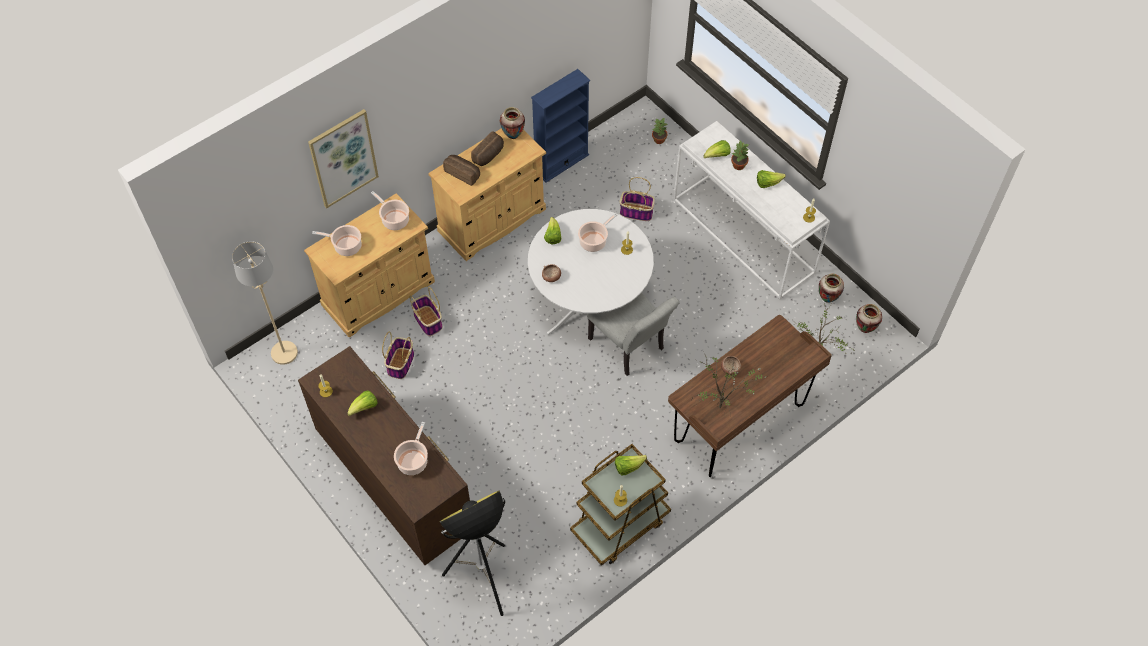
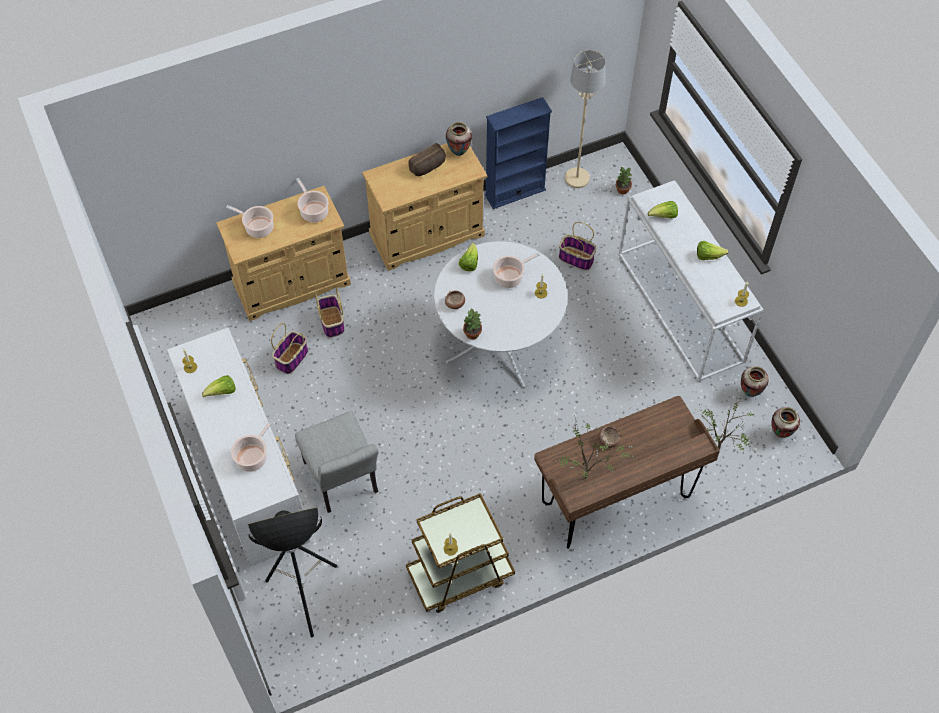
camera: 15 degrees right, 0 degrees up
(284, 353) = (183, 322): beige floor lamp -> beige floor lamp (577, 178)
(343, 158) = (266, 137): picture -> none
(394, 480) = (248, 473): brown dresser -> white dresser
(463, 173) = (396, 179): bread -> none
(628, 467) = (469, 516): lettuce -> none
(630, 347) = (526, 395): grey chair -> grey chair (343, 482)
(738, 165) = (683, 231): potted plant -> potted plant (472, 334)

